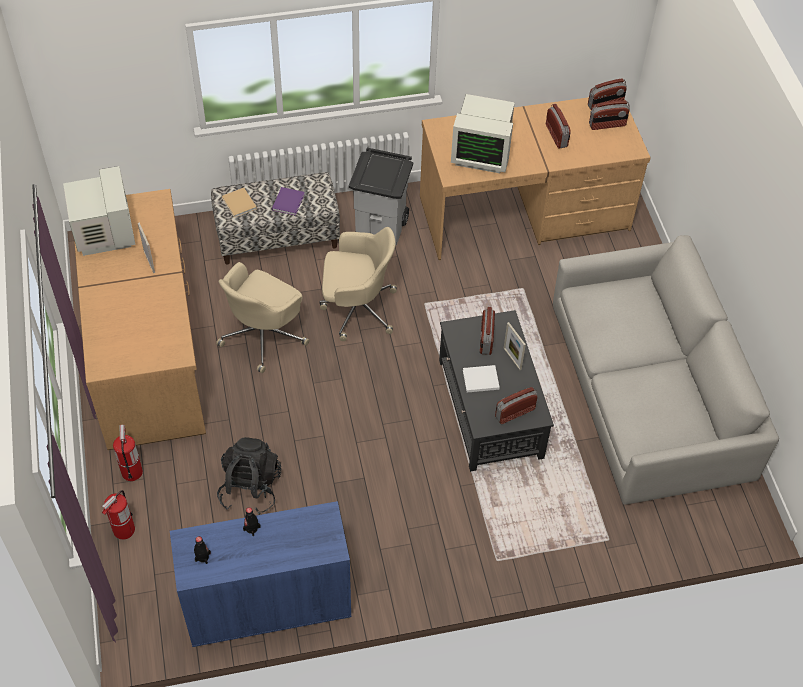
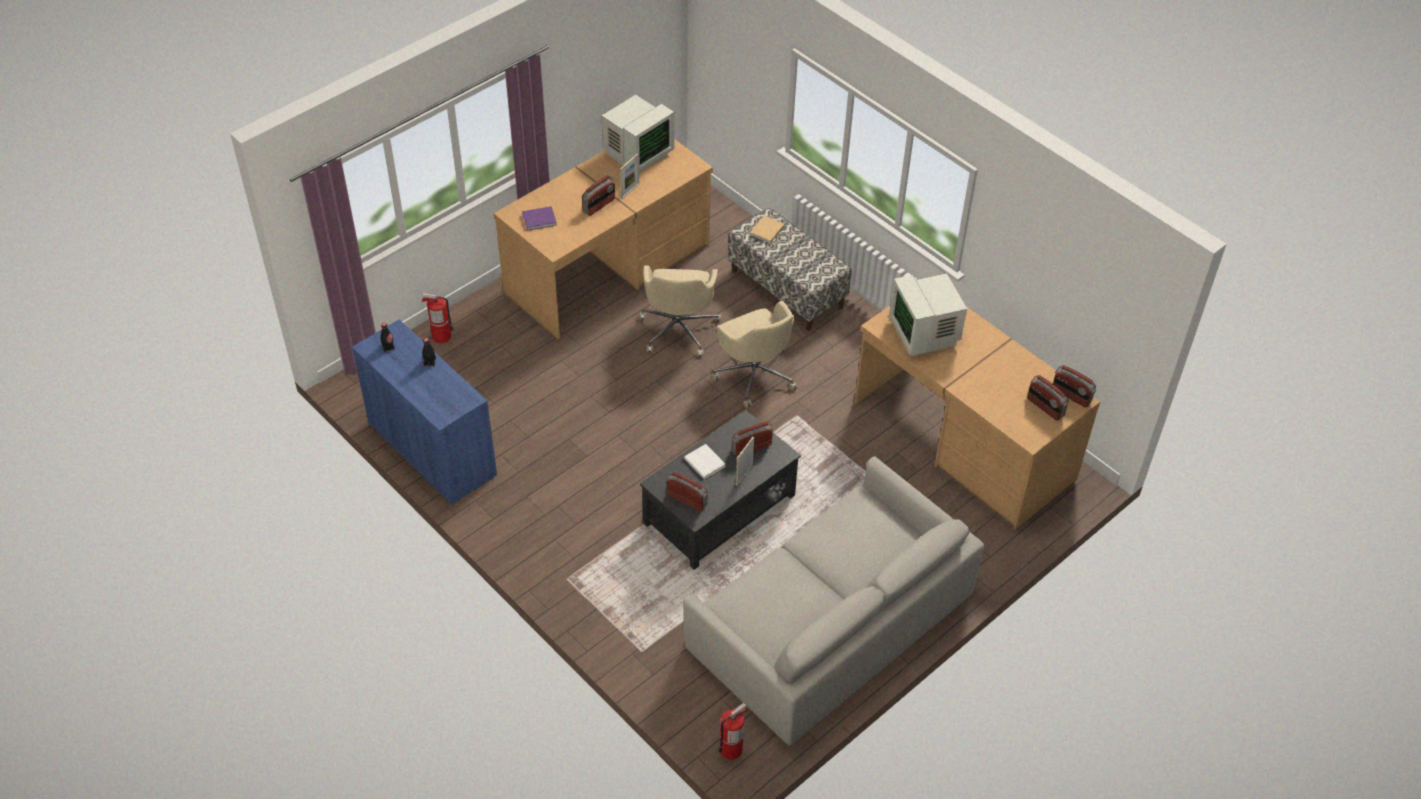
camera: 60 degrees right, 5 degrees down
(132, 471) = (494, 315): fire extinguisher -> fire extinguisher (731, 749)
(250, 488) = (528, 390): black backpack -> none
(264, 335) = (679, 328): beige office chair -> beige office chair turned 90 degrees counterclockwise
(288, 201) = (795, 258): purple book -> purple book (540, 219)
(382, 227) = (858, 349): grey trash can -> none
(556, 135) = (995, 376): radio -> radio (599, 205)

